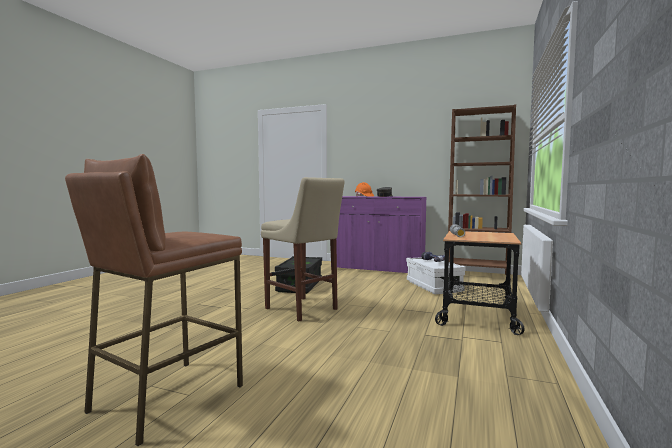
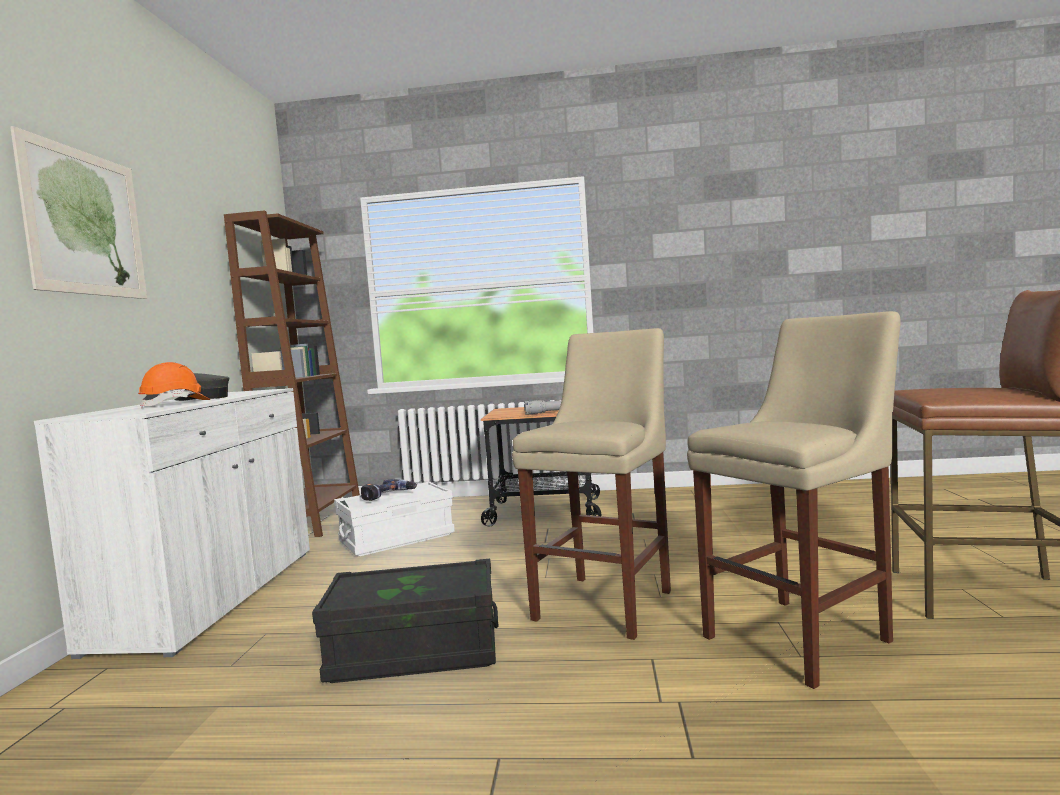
camera: 105 degrees left, 0 degrees up
(221, 332) = (803, 636): none -> beige stool
(372, 136) = (85, 223): none -> picture
(377, 268) = (212, 597): purple cabinet -> white cabinet

